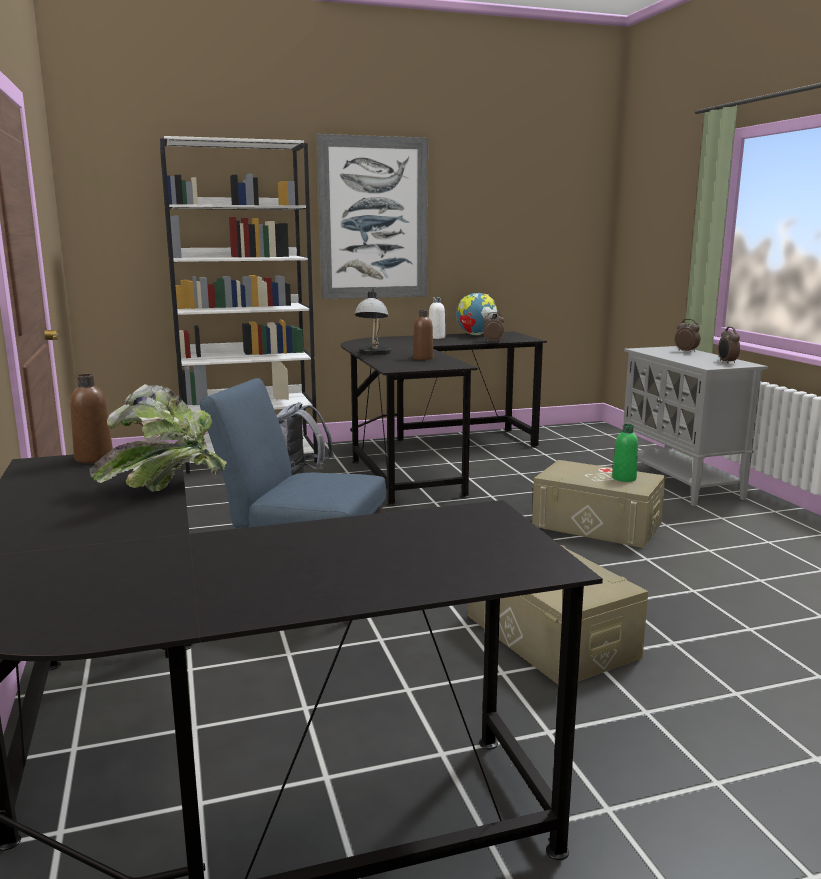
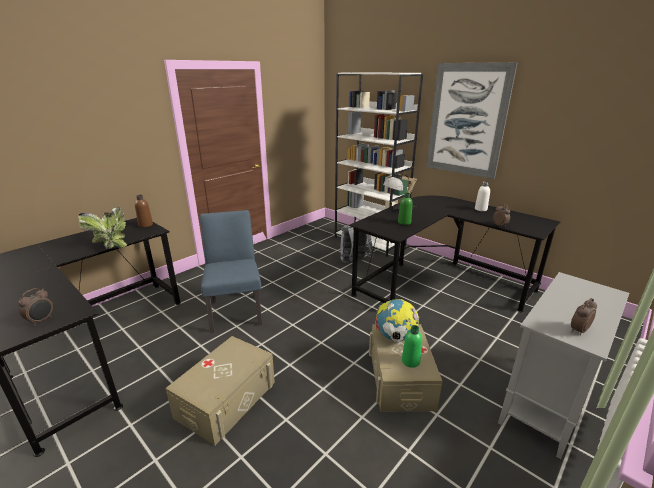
camera: 60 degrees right, 10 degrees up
(423, 358) = (404, 222): brown bottle -> green bottle
(476, 335) = (515, 215): globe -> globe (395, 337)
(686, 351) = (600, 301): alarm clock -> alarm clock (42, 320)

